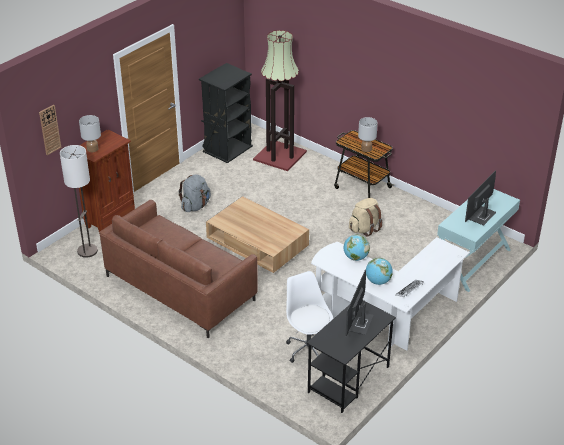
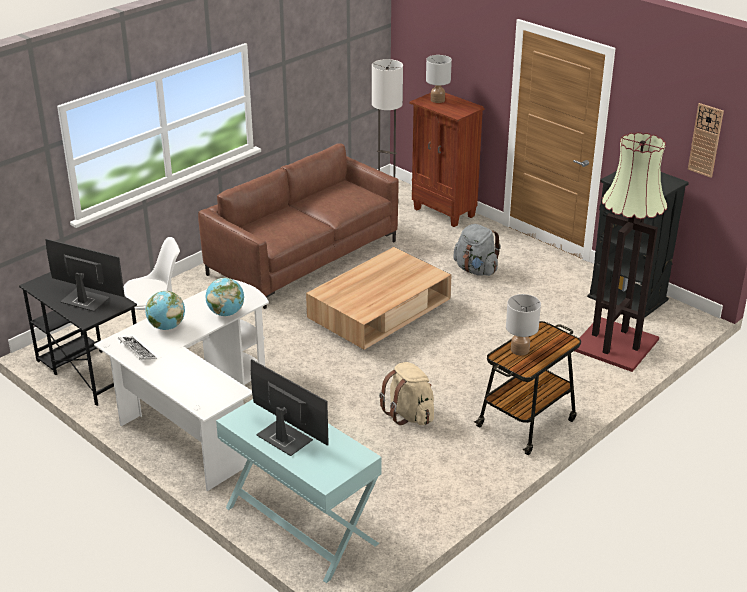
camera: 95 degrees right, 5 degrees down
(49, 129) = (424, 45): wall clock -> wall clock (705, 140)

